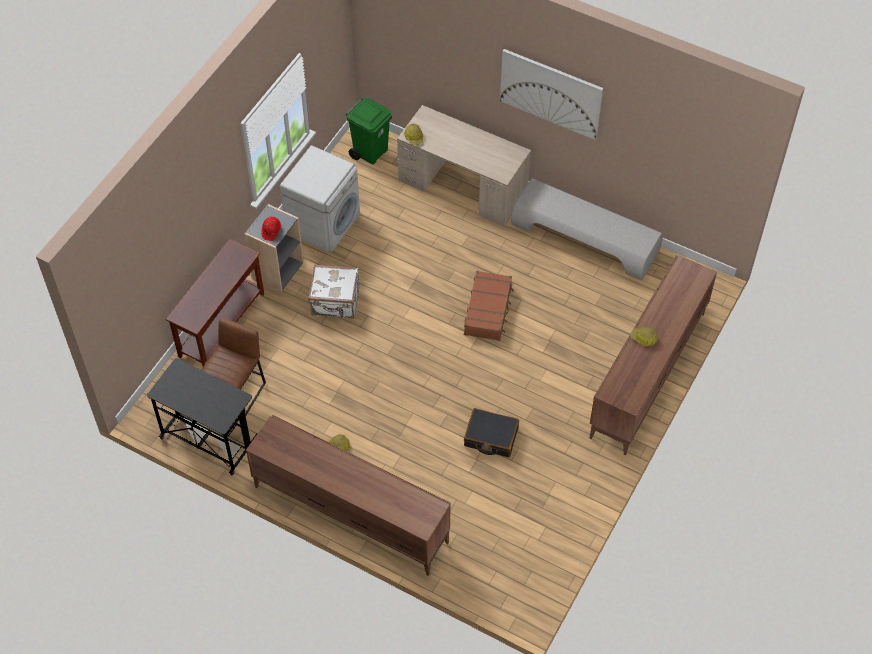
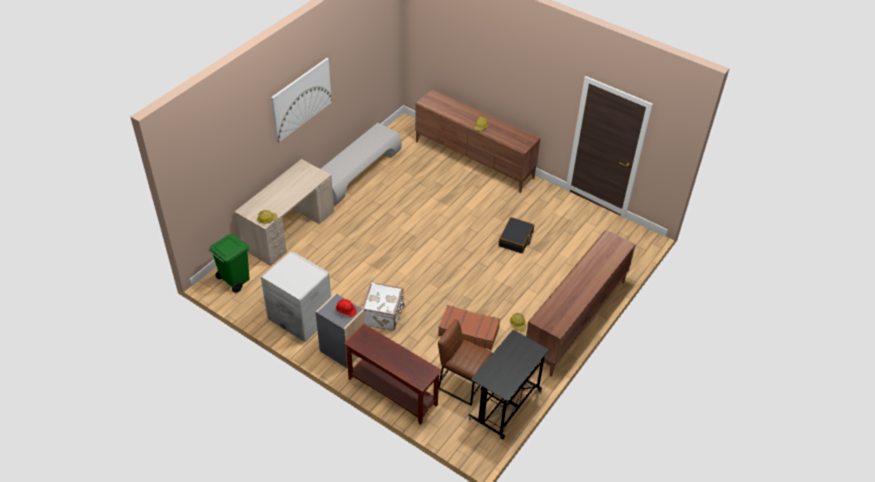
camera: 85 degrees left, 10 degrees down
(488, 310) = (408, 228): brown suitcase -> brown suitcase (468, 331)

